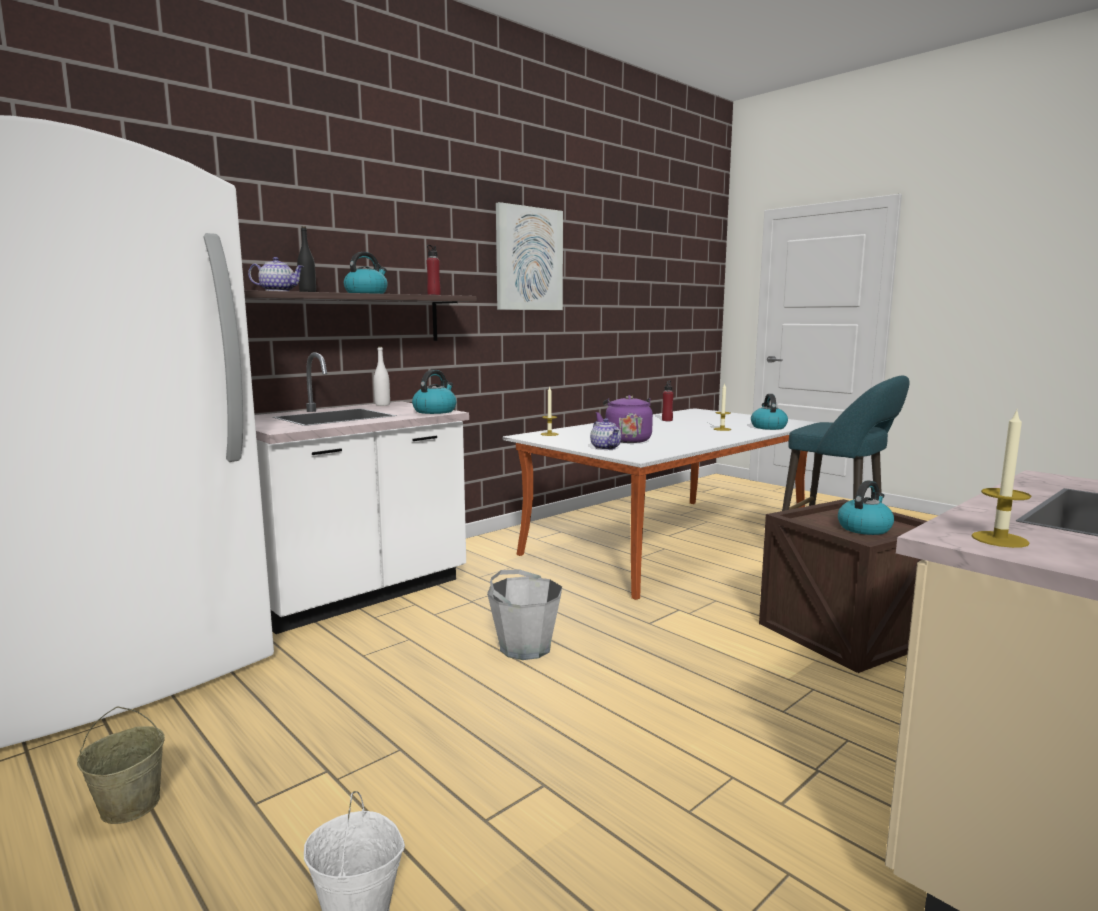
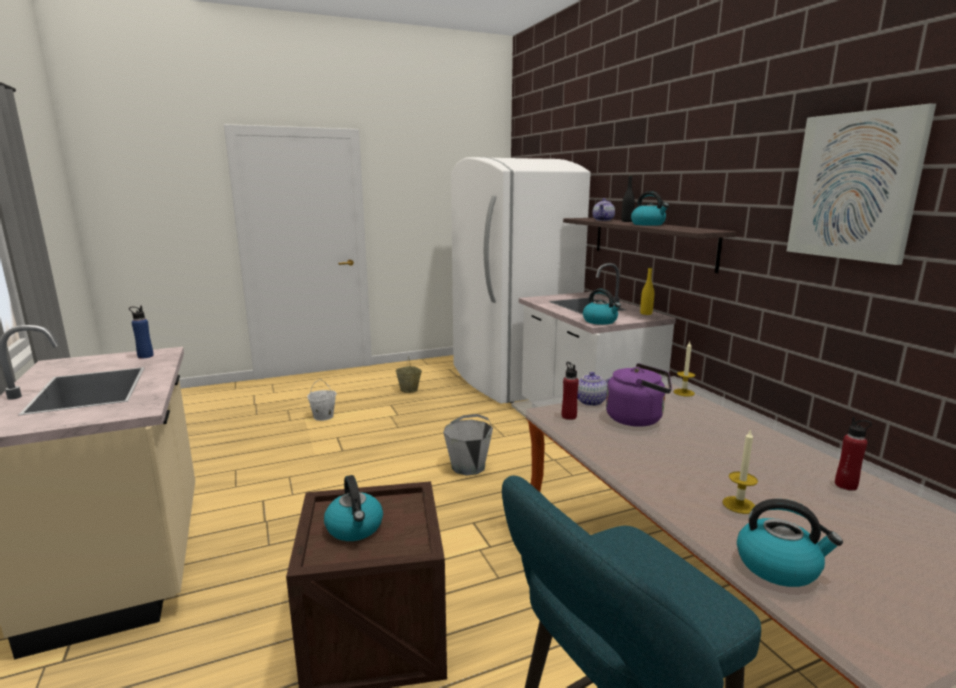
camera: 110 degrees right, 5 degrees up
(382, 405) = (646, 313): white bottle -> yellow bottle
(434, 295) = (680, 229): red bottle -> red bottle (569, 416)
(999, 539) = (145, 356): candle -> blue bottle

